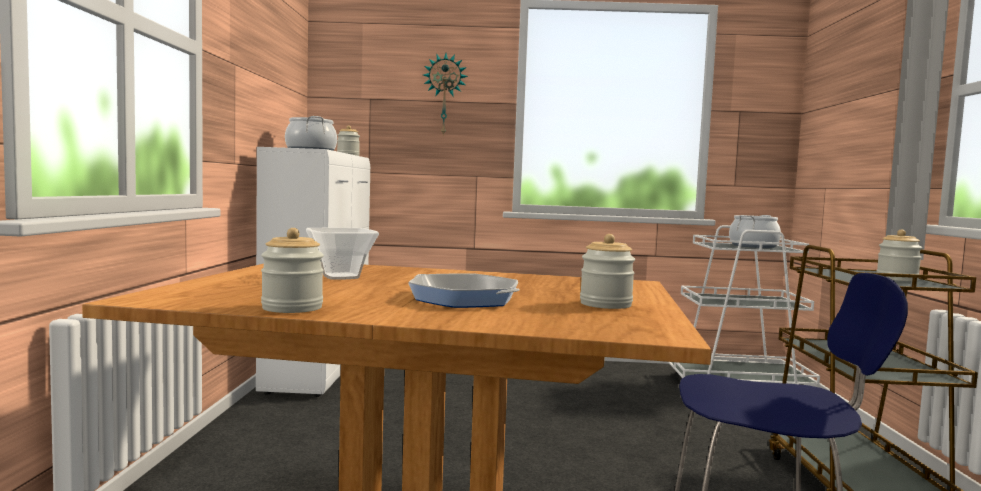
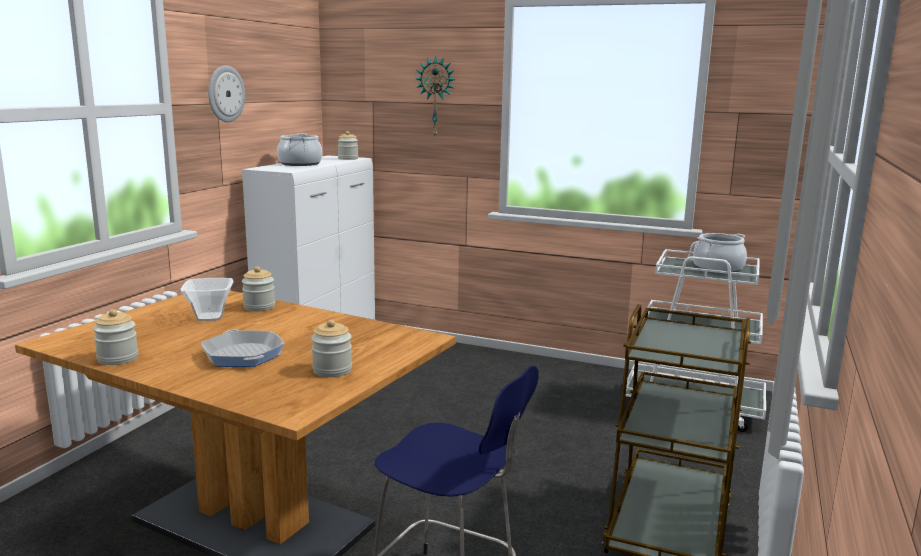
camera: 20 degrees right, 10 degrees up
(243, 55) = (225, 94): none -> wall clock
(897, 279) = (707, 348): jar -> jar (259, 307)

